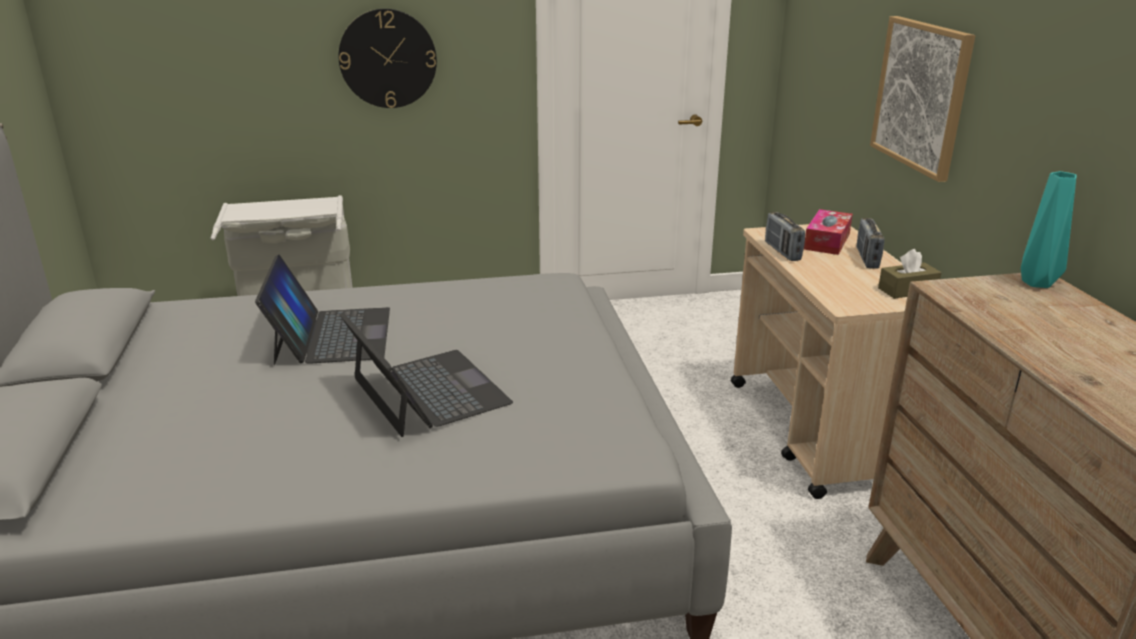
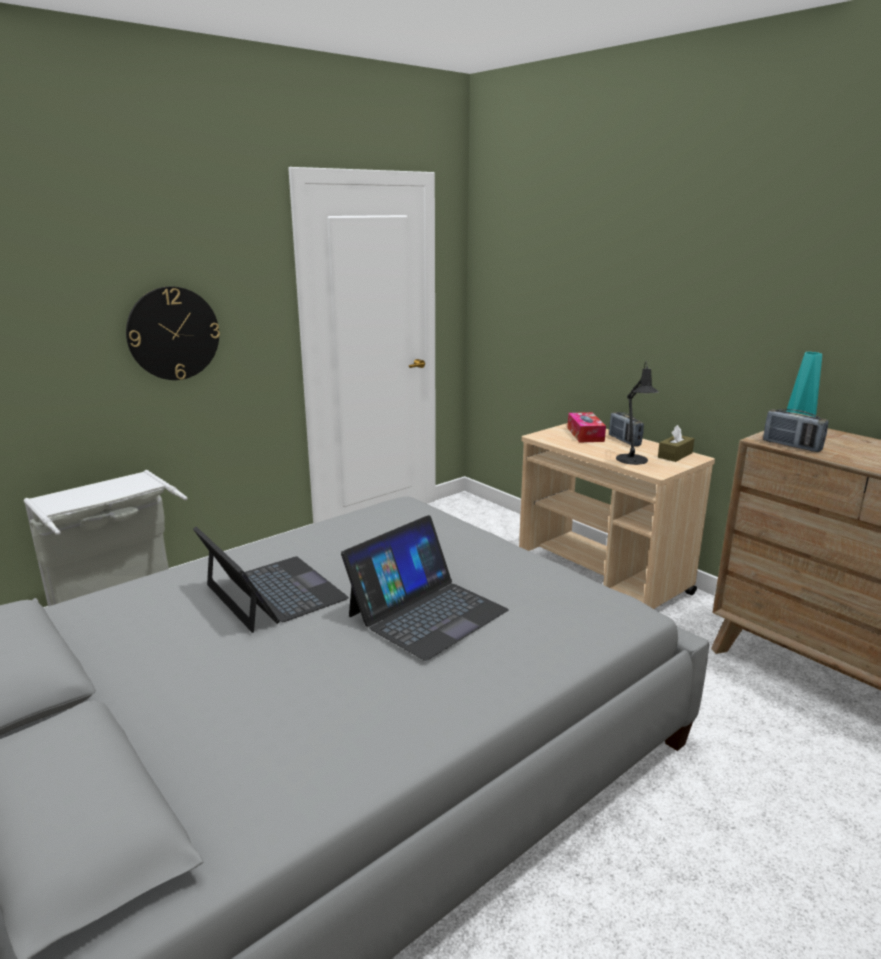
camera: 30 degrees left, 5 degrees down
(428, 391) = (427, 612): laptop -> laptop turned 105 degrees clockwise
(782, 251) = (569, 446): radio -> radio (791, 446)
(837, 285) = (633, 461): none -> black table lamp
(921, 95) = (639, 320): picture -> none

